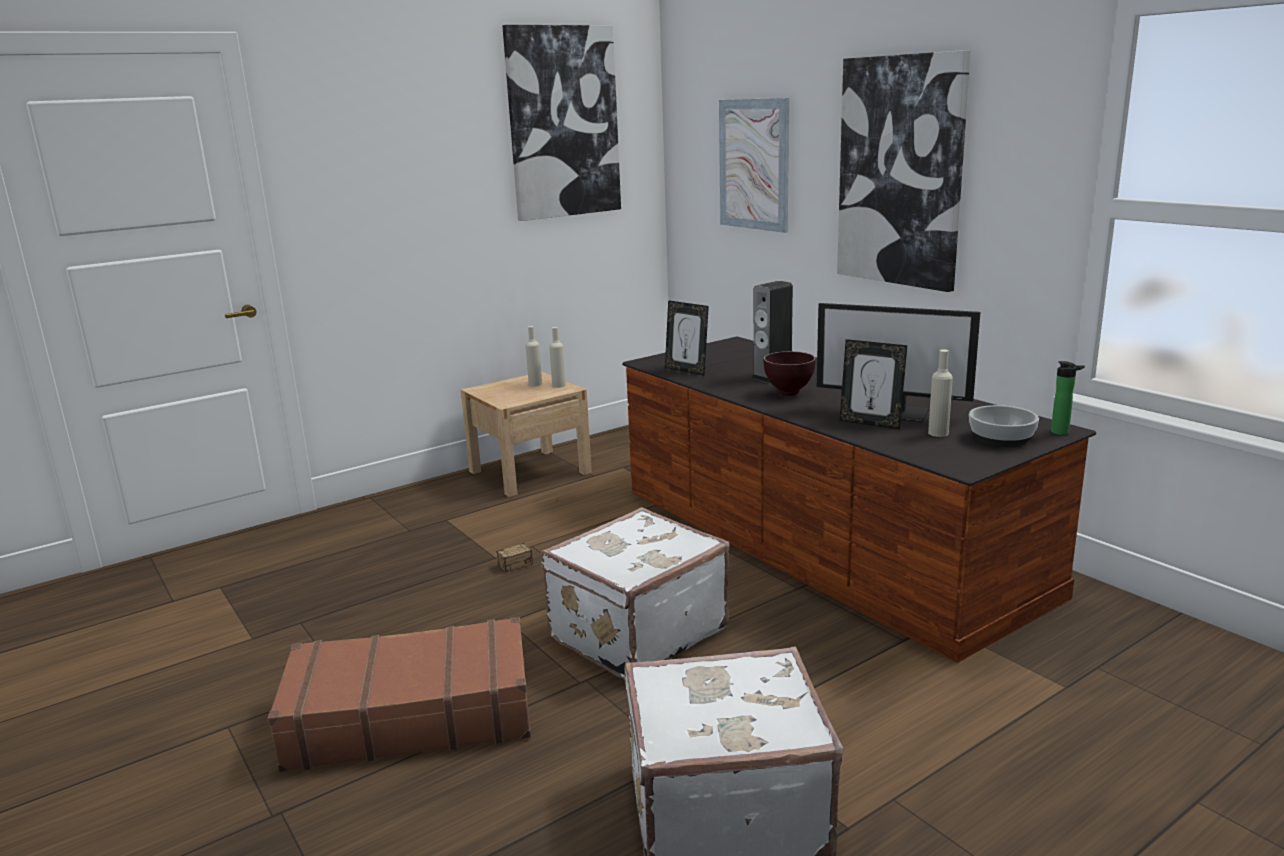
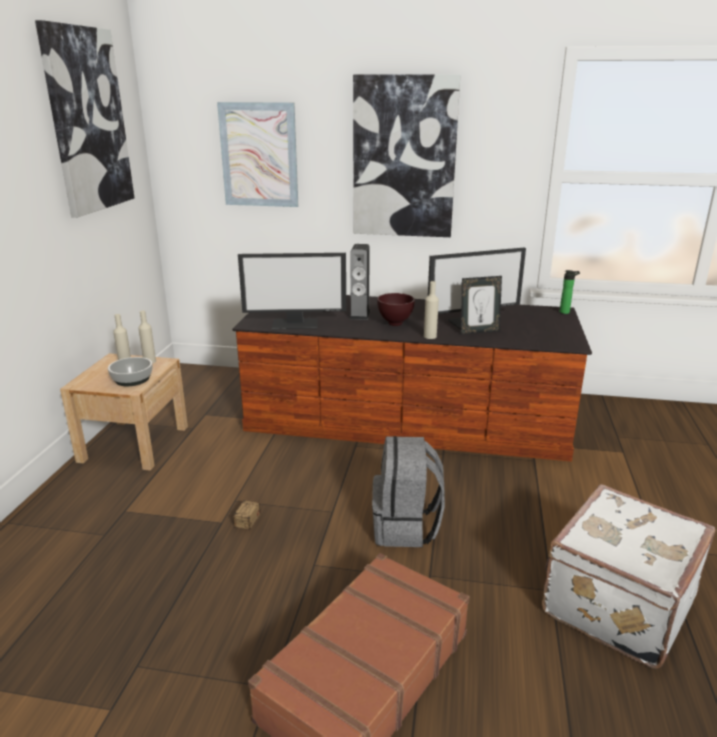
camera: 45 degrees left, 5 degrees up
(635, 632) = (405, 527): white suitcase -> grey backpack
(686, 370) = (295, 323): picture frame -> monitor
(938, 433) = (520, 328): beige bottle -> beige bottle (430, 336)
(1000, 438) = (550, 322): bowl -> bowl (131, 379)

